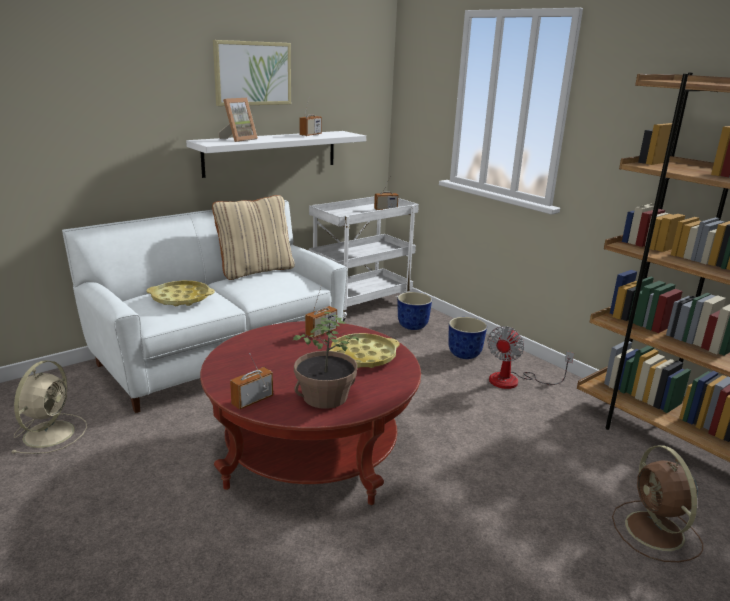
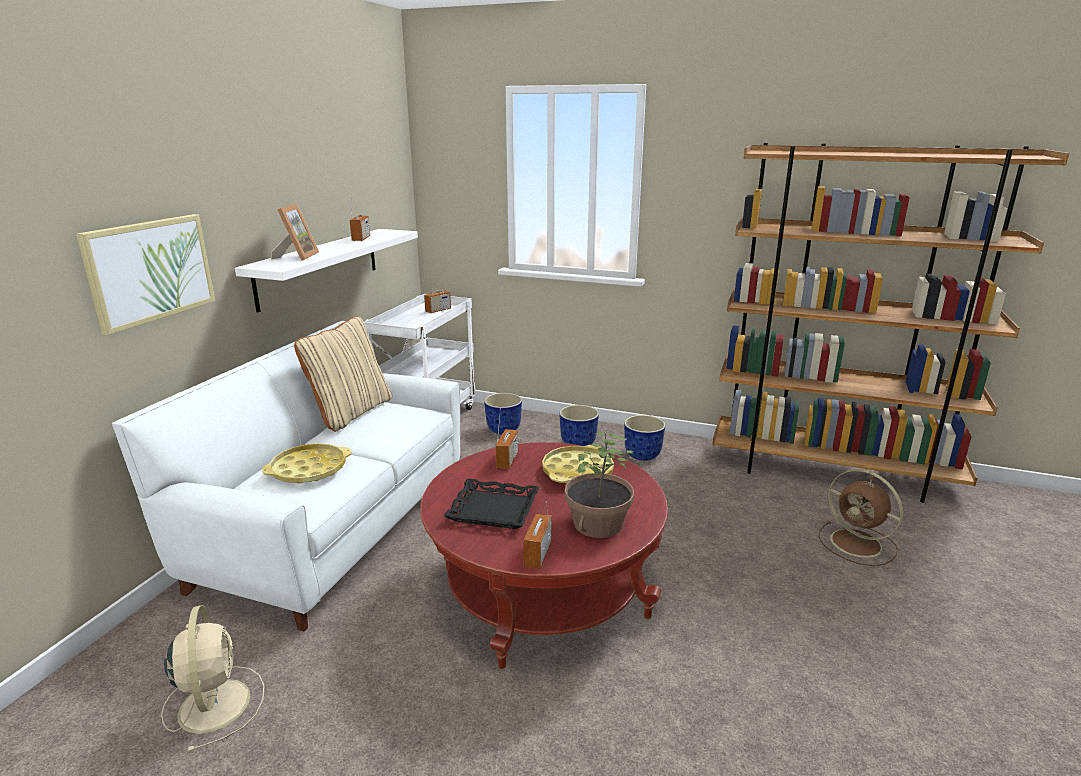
camera: 30 degrees left, 0 degrees up
(252, 73) = (291, 172): picture -> picture (150, 270)
(265, 361) = (494, 509): none -> black tray
(514, 381) = (643, 455): fan -> planter

